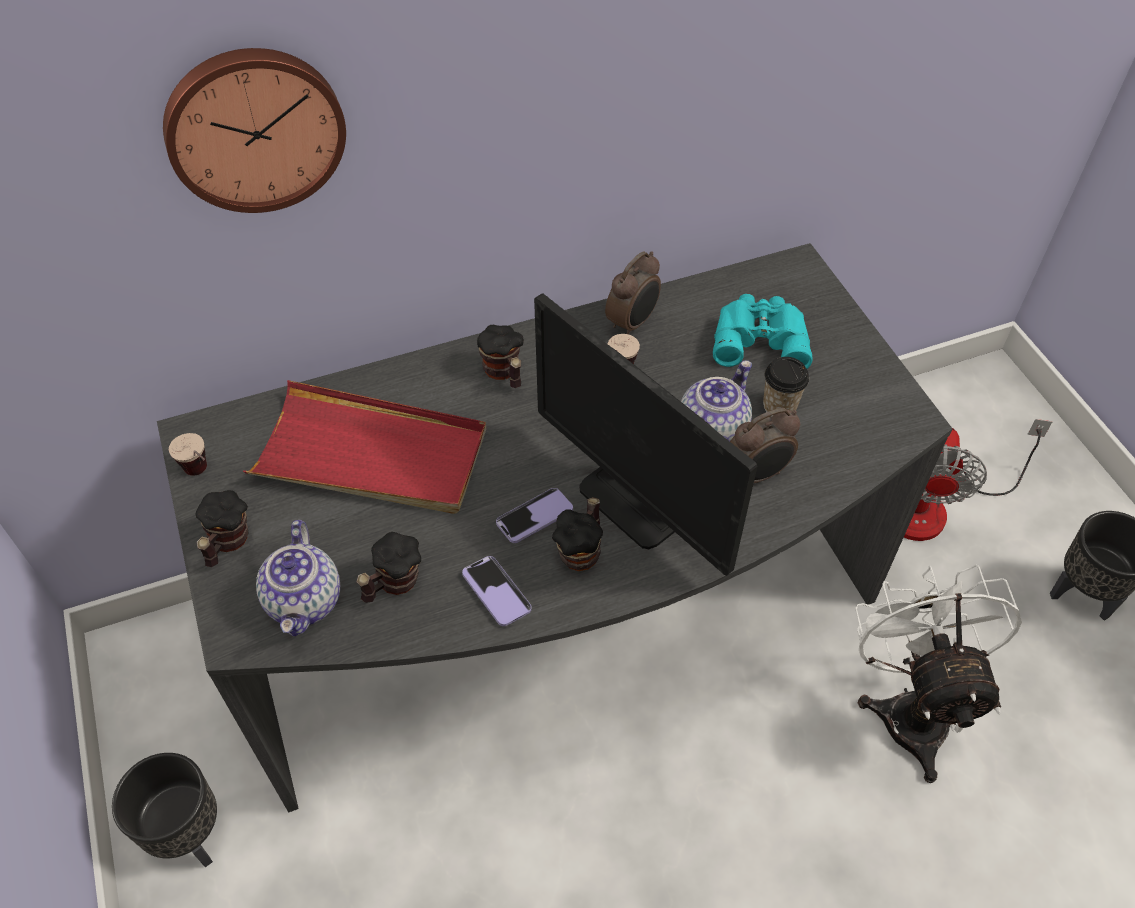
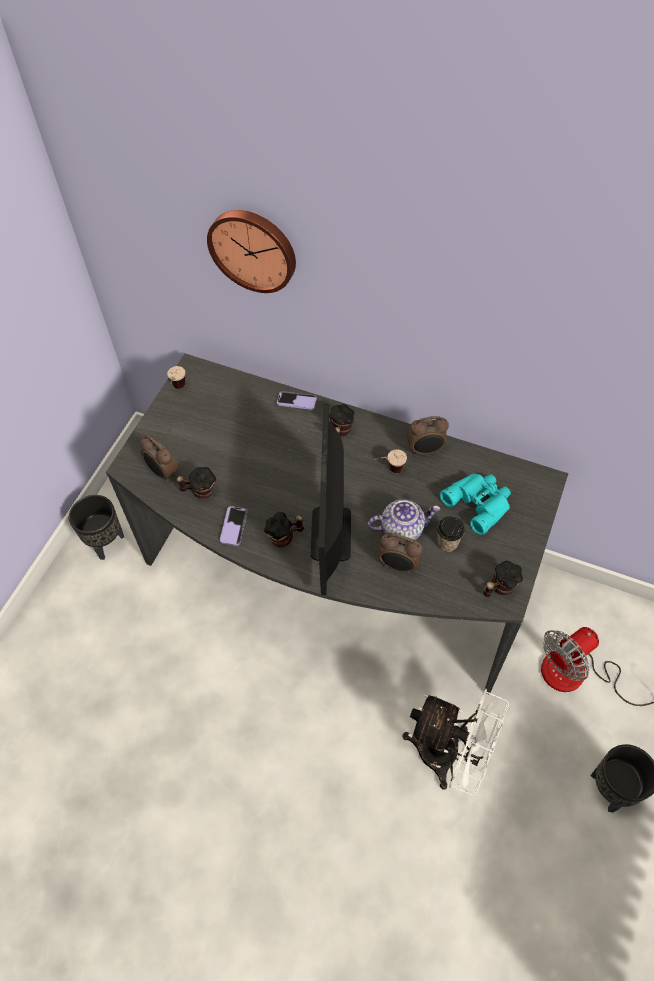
camera: 45 degrees right, 5 degrees up
(227, 543) = (159, 426): mug -> mug (499, 588)
(305, 601) = (163, 472): teapot -> alarm clock
(371, 455) = (247, 429): red tray -> none
(534, 517) = (282, 507): phone -> phone (296, 401)
(909, 707) = (449, 756): white fan -> white fan turned 75 degrees clockwise

